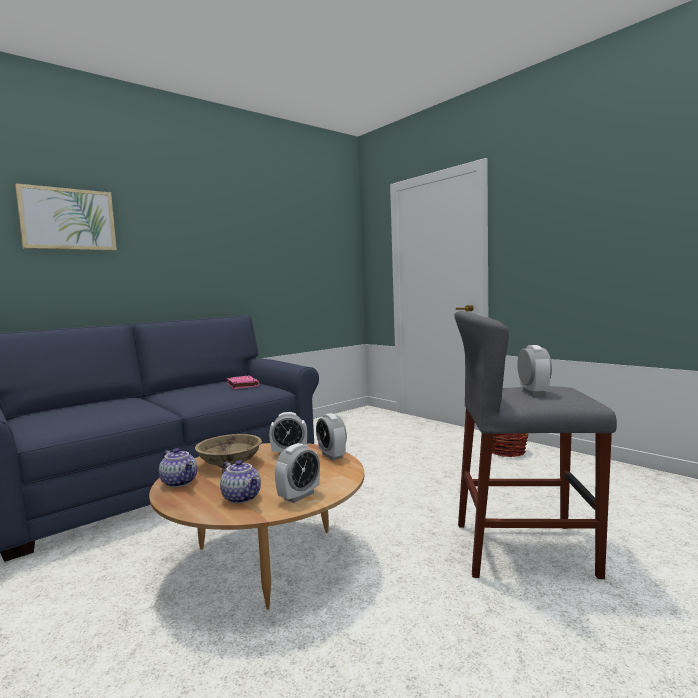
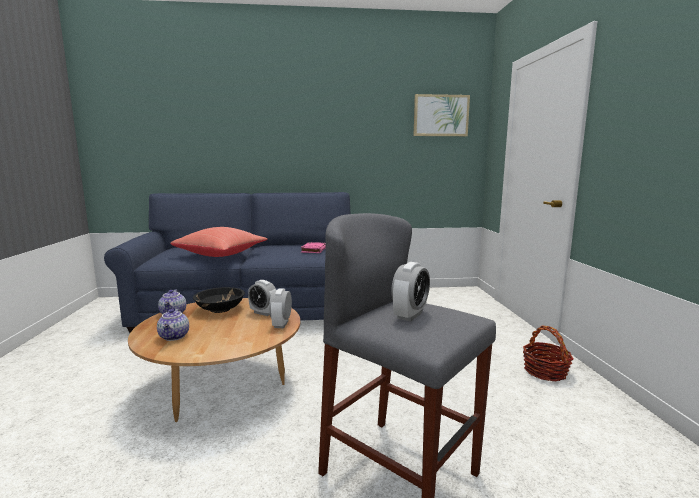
camera: 35 degrees right, 5 degrees up
(68, 219) = (221, 116): picture -> picture (441, 115)
(134, 408) = (221, 255): none -> red pillow
(230, 463) = (220, 309): beige bowl -> black bowl
(299, 496) = (200, 348): alarm clock -> none

